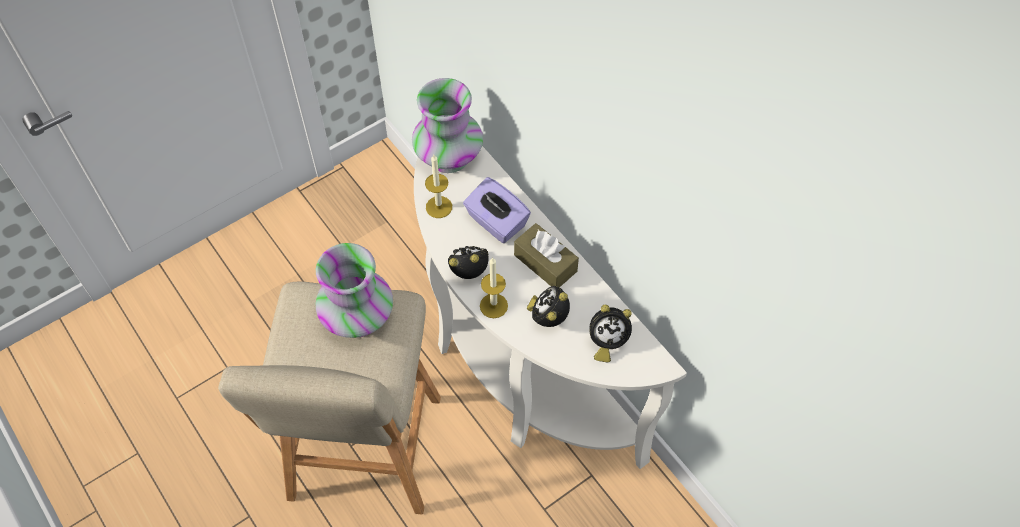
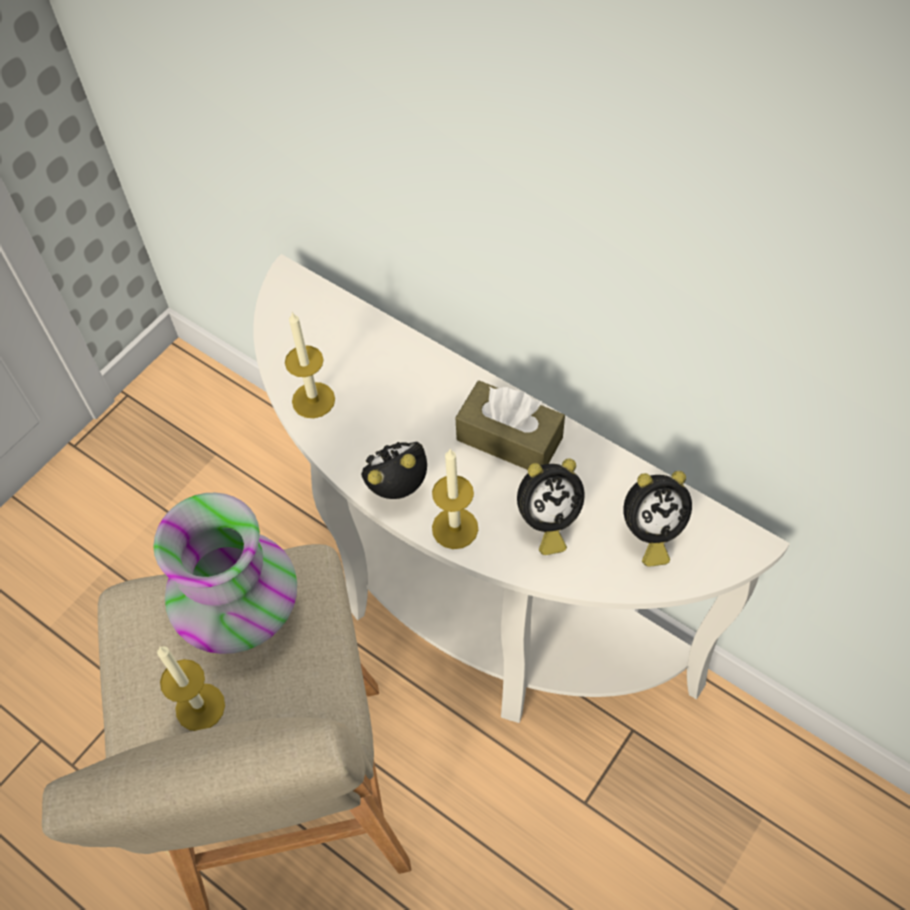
camera: 15 degrees left, 0 degrees up
(319, 362) = (200, 707): none -> candle
(449, 157) = (302, 321): vase -> none
(496, 222) = (411, 398): purple tissue box -> none
(548, 317) = (546, 521): alarm clock -> alarm clock turned 120 degrees counterclockwise

